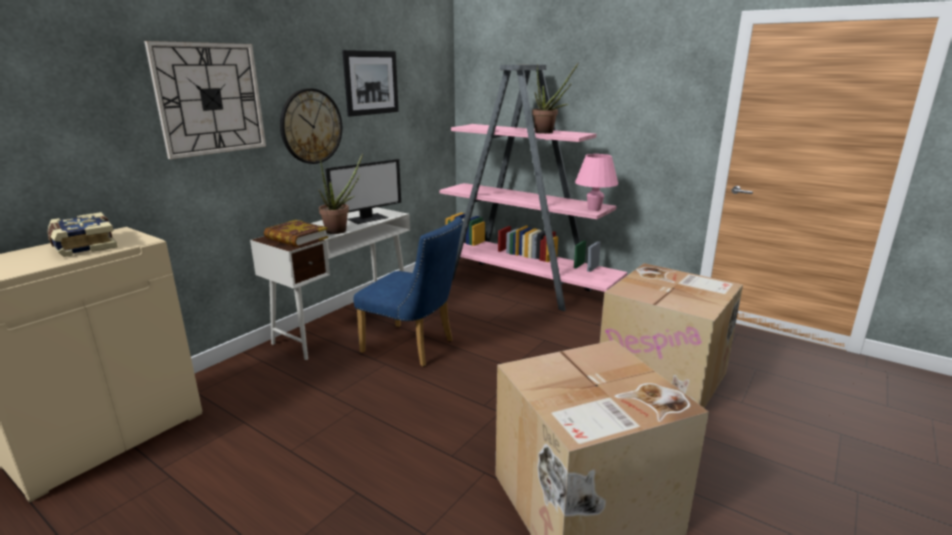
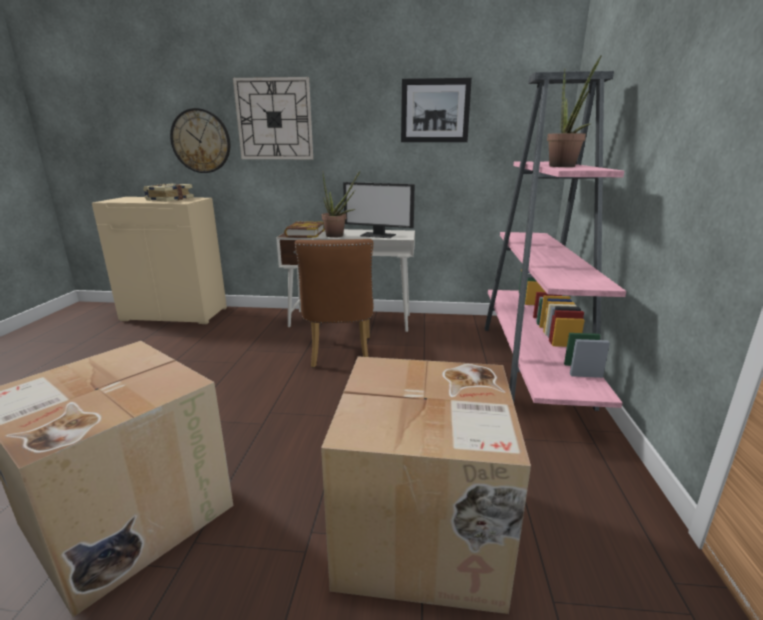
camera: 60 degrees right, 0 degrees up
(311, 126) = (359, 148): wall clock -> wall clock (201, 141)
(414, 348) = (339, 354): blue chair -> brown chair
(594, 209) = (574, 283): pink table lamp -> none

